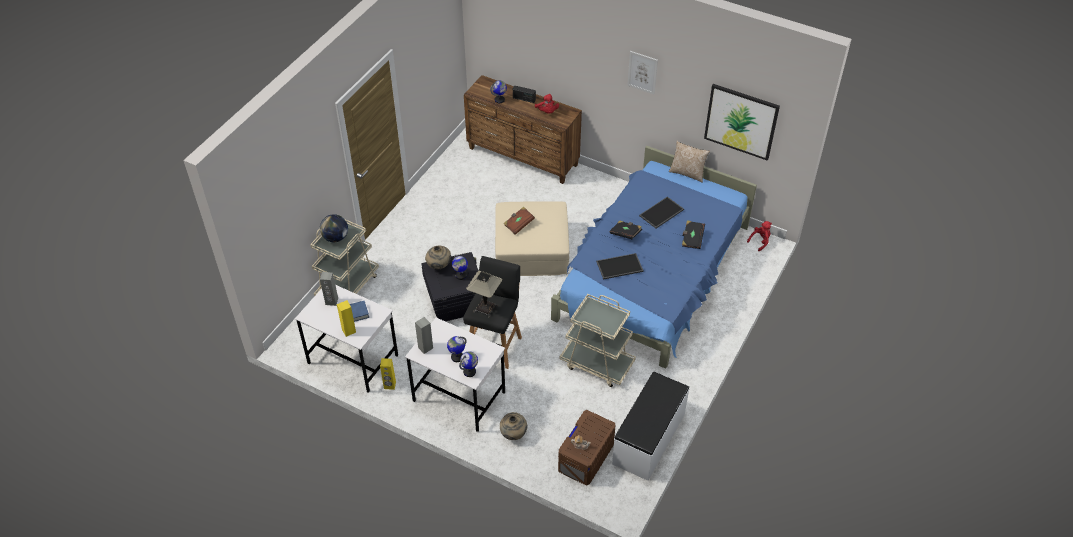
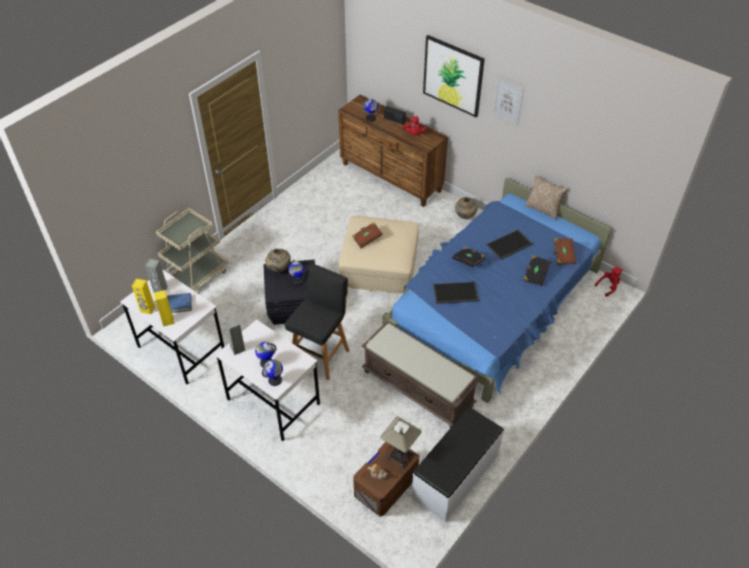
camera: 10 degrees right, 0 degrees up
(335, 238) = (182, 228): globe -> none
(390, 385) = (209, 380): yellow speaker -> yellow speaker (147, 309)
(485, 308) = (308, 317): table lamp -> table lamp (400, 455)
(513, 435) = (318, 450): beige vase -> beige vase (465, 217)
(597, 364) = (419, 388): beige cart -> brown bench
(714, 217) = (563, 255): none -> brown book
(741, 121) = (602, 160): picture -> picture (453, 76)

